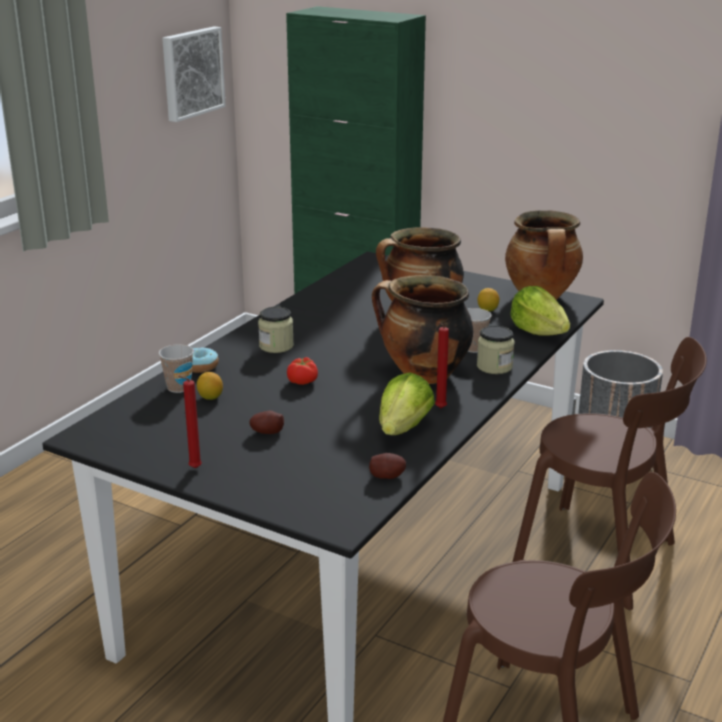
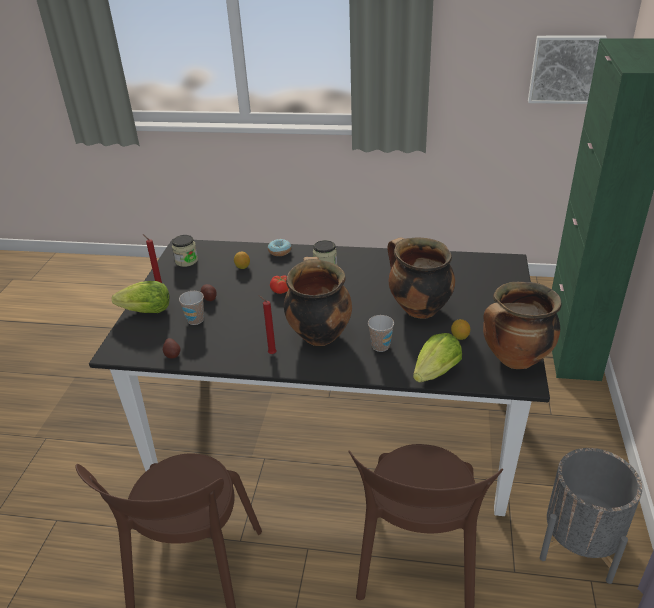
camera: 70 degrees right, 10 degrees up
(179, 387) = (249, 254): cup -> cup (195, 320)
(404, 428) = (236, 346): lettuce -> lettuce (147, 311)
(494, 366) = (354, 363): jar -> jar (186, 261)

